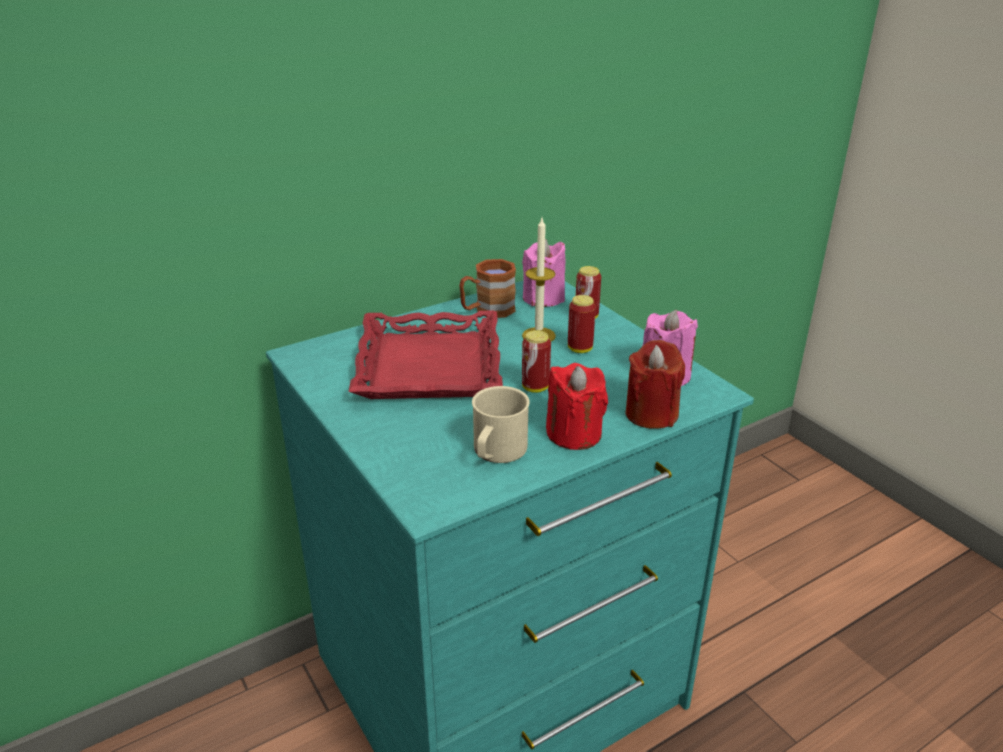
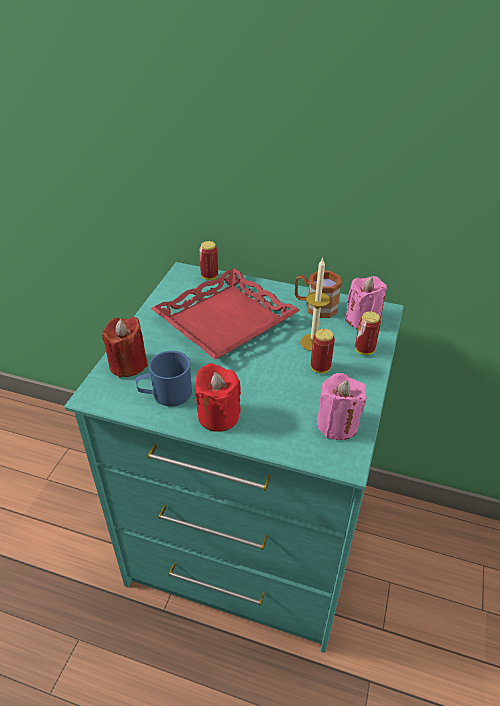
camera: 50 degrees right, 10 degrees up
(496, 453) = (166, 394): beige mug -> blue mug
(535, 387) = (251, 373): can -> can (209, 277)
(651, 414) = (279, 440): red candle -> red candle (128, 364)

